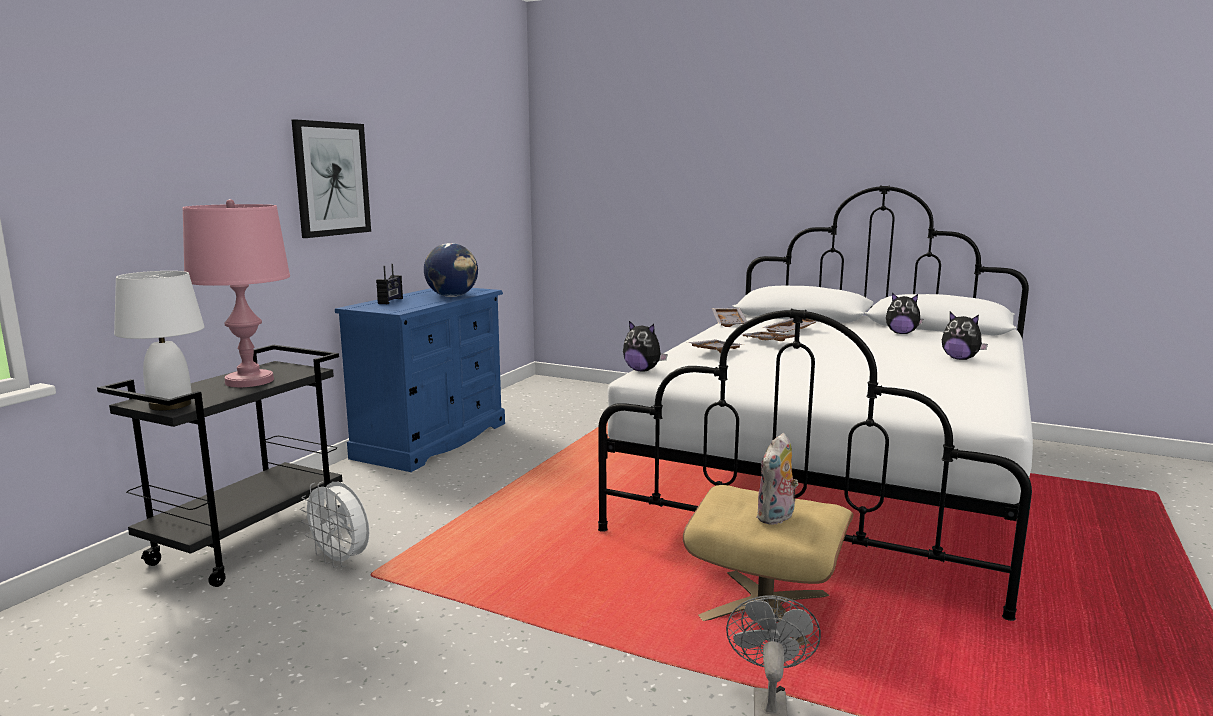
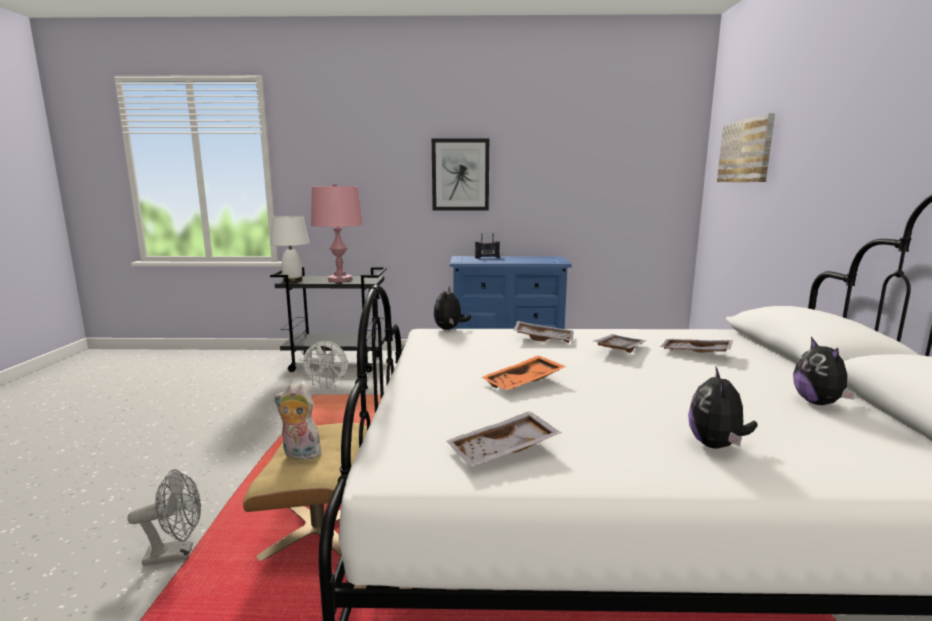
camera: 65 degrees right, 0 degrees up
(341, 561) = (327, 385): white fan -> white fan turned 90 degrees counterclockwise
(452, 296) = (524, 261): globe -> none
(611, 154) = (746, 151): none -> picture
(730, 322) = (683, 330): grey tray -> grey tray (503, 451)
(833, 372) = (524, 383): none -> orange tray

